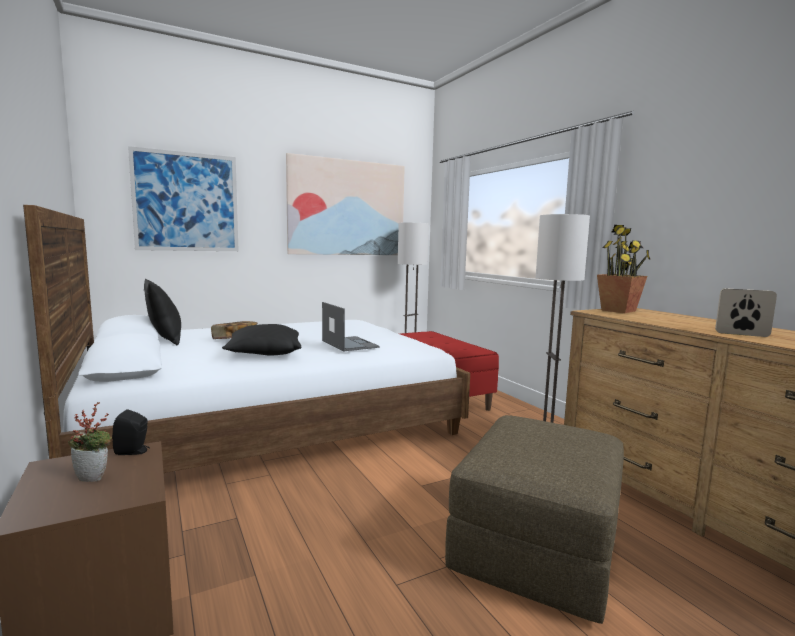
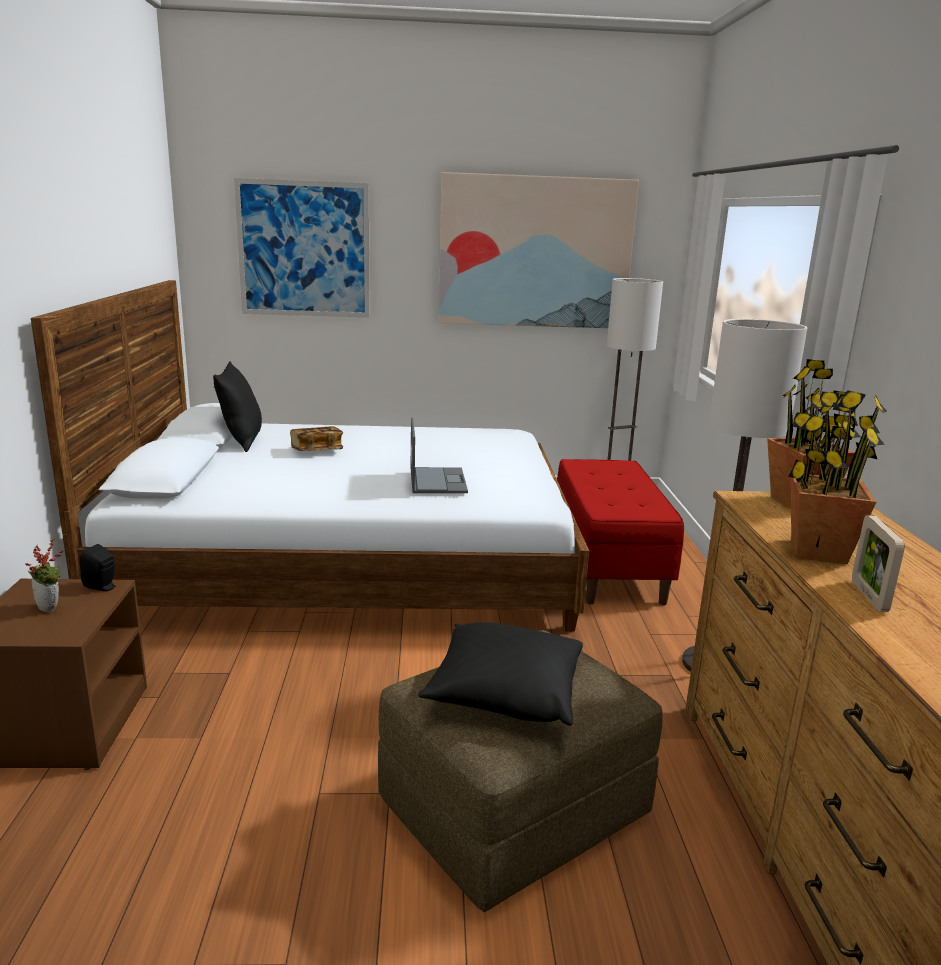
camera: 25 degrees right, 10 degrees up
(264, 353) = (322, 481): black pillow -> black pillow (505, 693)
(676, 324) = (817, 551): none -> potted plant
(741, 334) = (869, 596): picture frame -> picture frame turned 135 degrees counterclockwise

